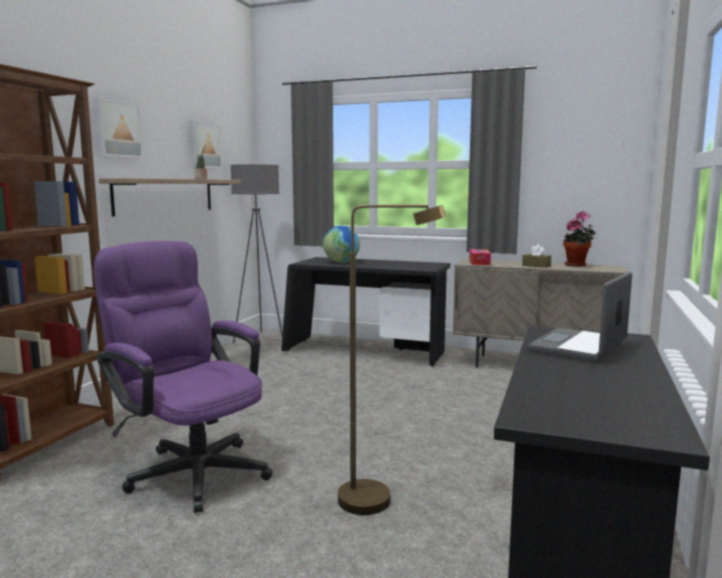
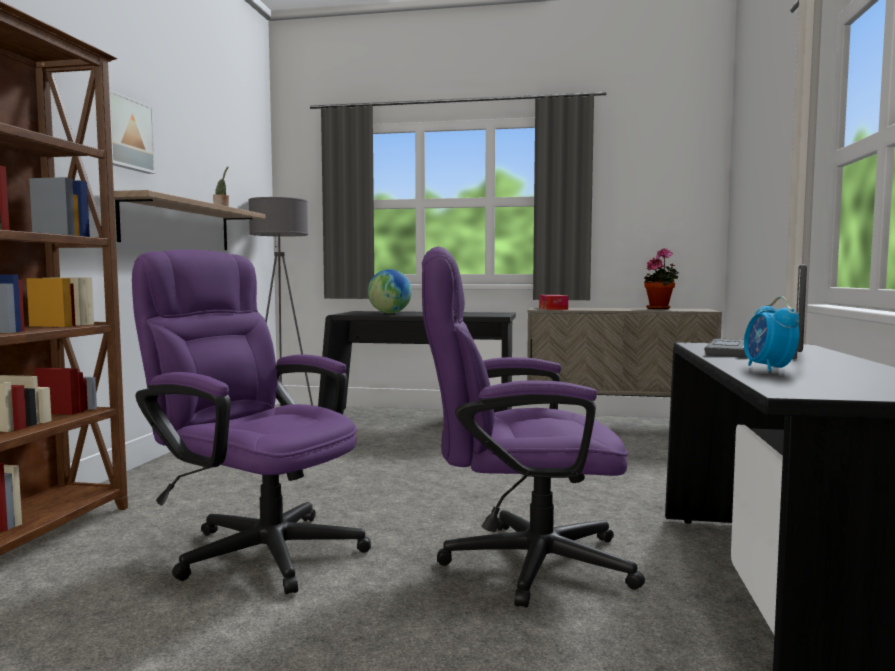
camera: 10 degrees left, 5 degrees down
(204, 145) = (220, 171): picture -> none
(379, 500) = (518, 562): brown floor lamp -> purple office chair
(536, 266) = (618, 309): brown tissue box -> none
(553, 378) = (768, 368): none -> alarm clock

